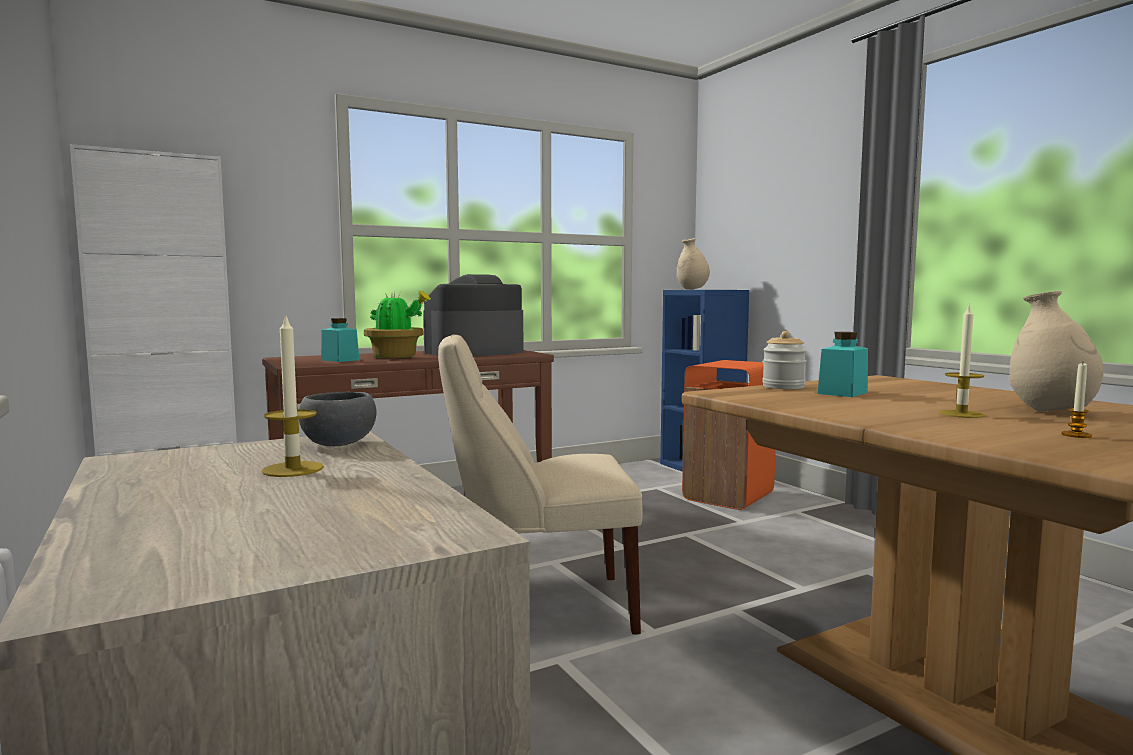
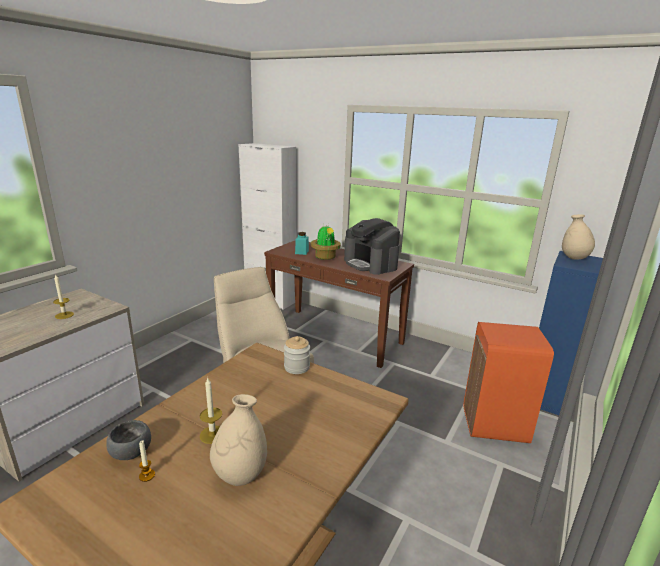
camera: 60 degrees right, 15 degrees up
(340, 443) = (103, 310): grey bowl -> grey bowl (132, 452)
(474, 352) = (370, 264): coffee machine -> coffee machine turned 150 degrees counterclockwise
(842, 393) = (283, 389): turquoise jar -> none

